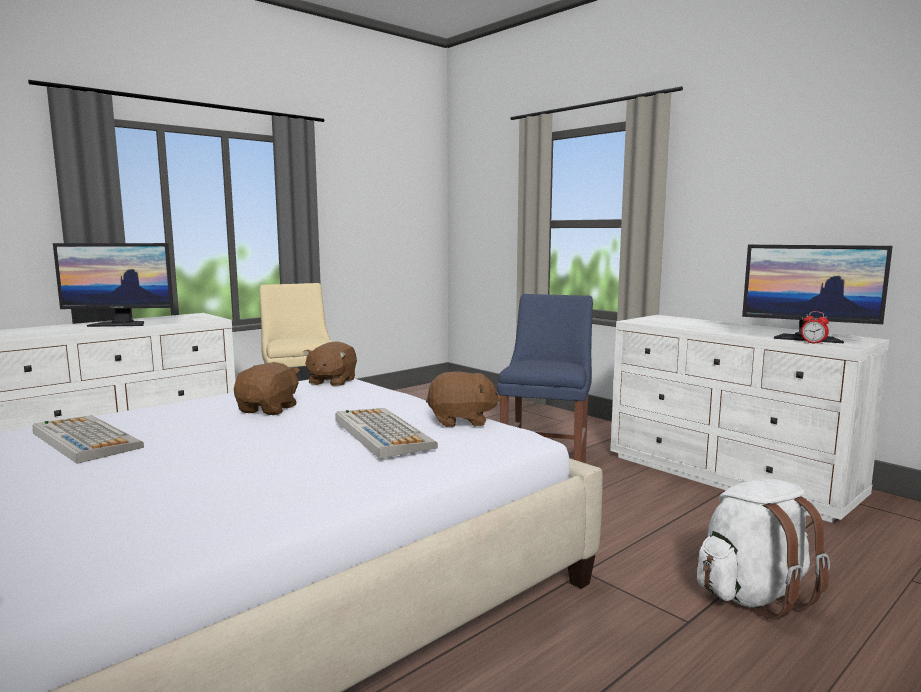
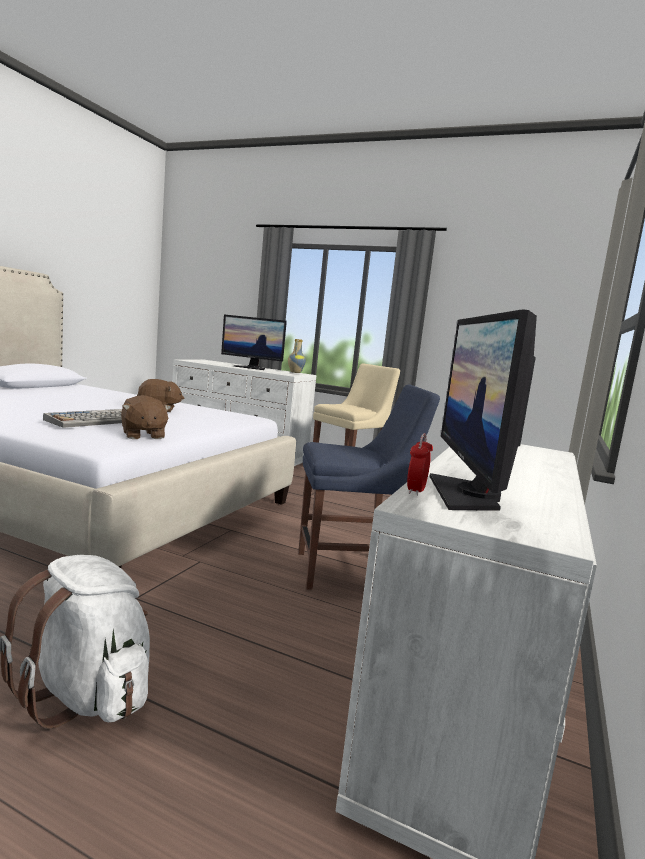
camera: 65 degrees right, 0 degrees up
(85, 440) = (91, 394): keyboard -> none
(120, 324) = (252, 368): monitor -> monitor turned 45 degrees counterclockwise
(178, 315) = (295, 372): none -> vase
(331, 382) = (240, 416): brown plush toy -> none

